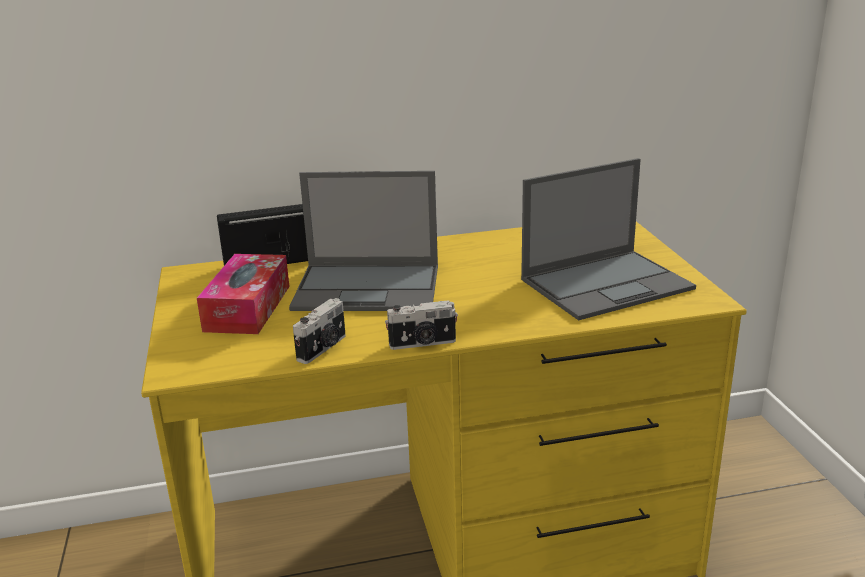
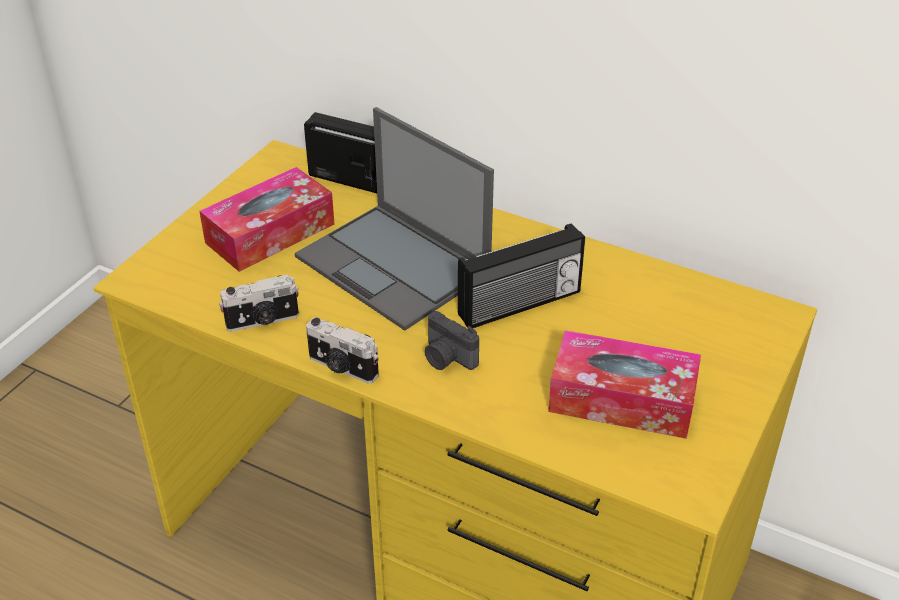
camera: 40 degrees right, 15 degrees up
(480, 272) = (520, 305): none -> radio
(481, 311) = (447, 358): none -> camera
(607, 284) = (622, 400): laptop -> tissue box

